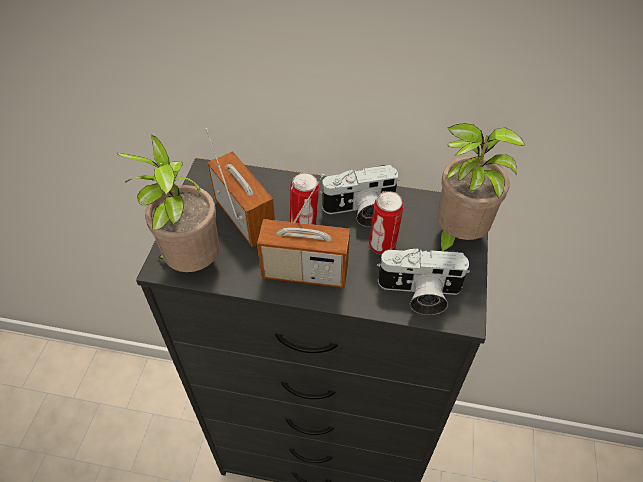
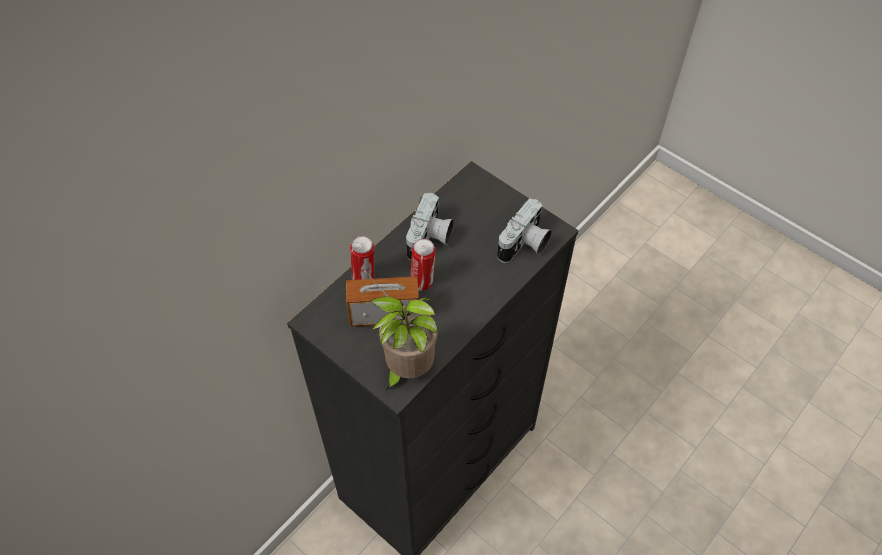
camera: 60 degrees left, 5 degrees up
(305, 272) = (464, 300): radio -> none
(382, 246) = (472, 243): can -> can (364, 278)
(456, 236) = (492, 198): potted plant -> none

